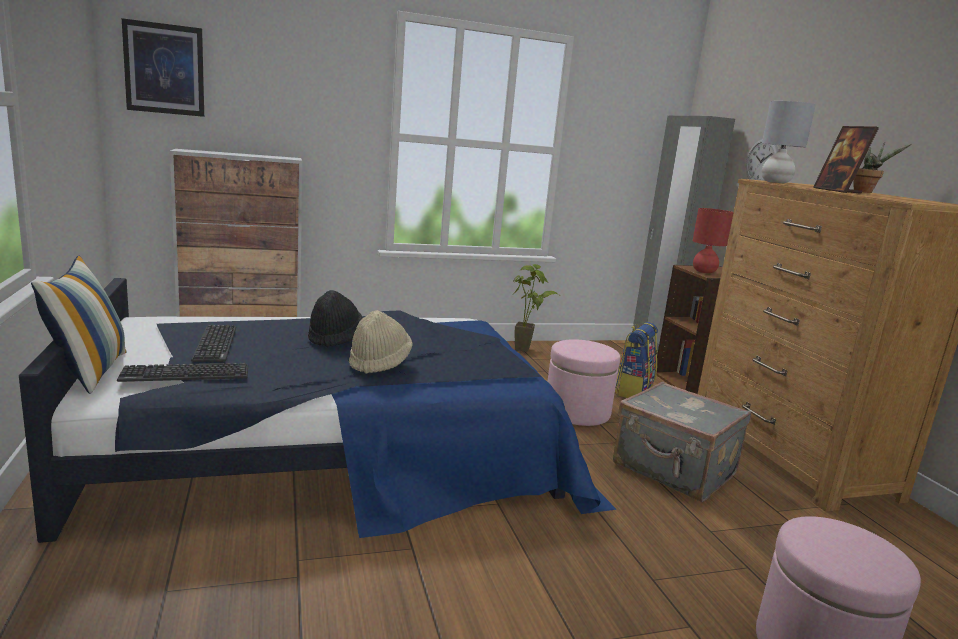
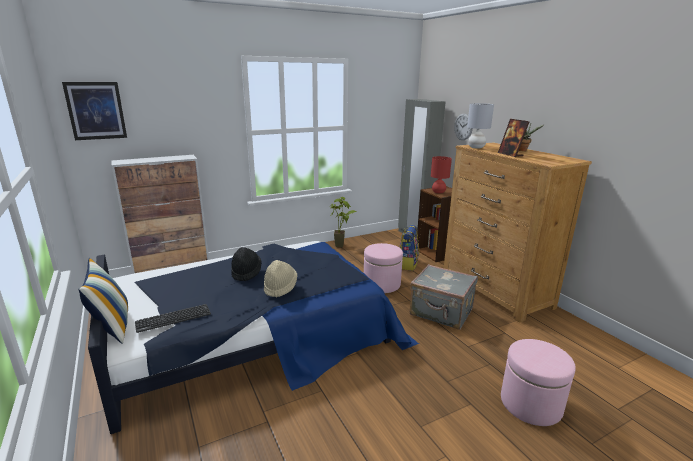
camera: 10 degrees left, 5 degrees up
(215, 344) = (179, 291): keyboard -> none

